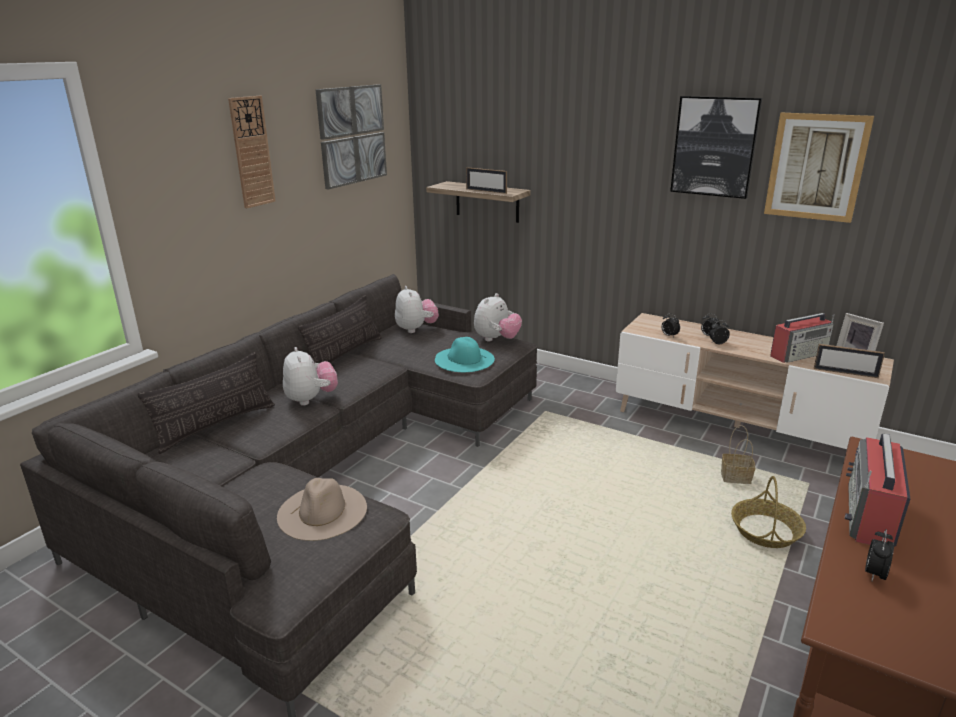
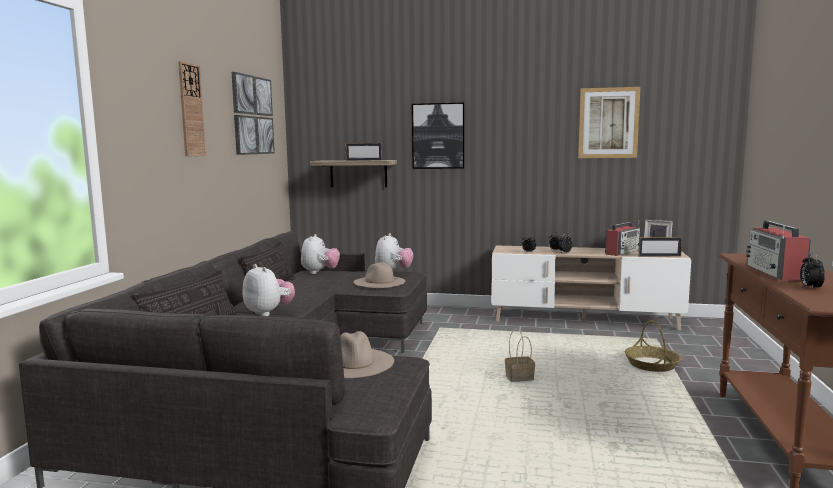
camera: 20 degrees left, 15 degrees down
(416, 329) = (319, 272): plush toy -> plush toy turned 45 degrees clockwise
(464, 359) = (379, 282): turquoise hat -> beige hat
(714, 146) = (538, 115): picture -> picture (438, 136)
(736, 478) = (608, 343): basket -> basket (520, 378)

